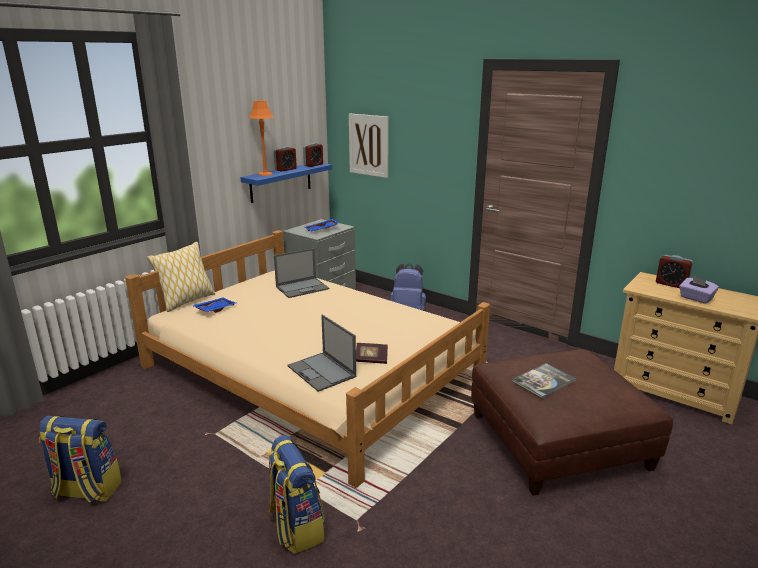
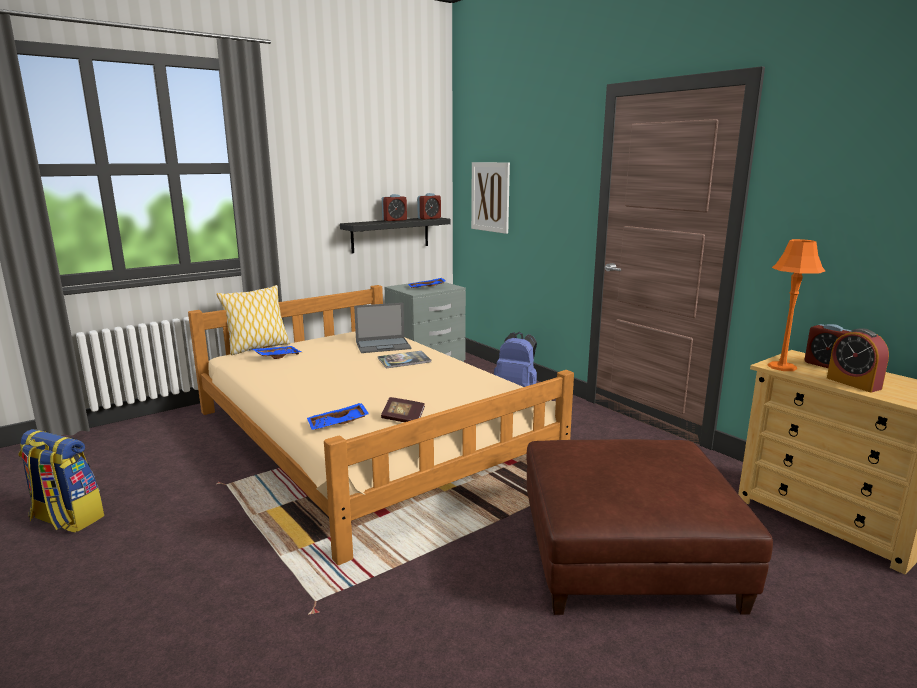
camera: 15 degrees right, 5 degrees down
(265, 174) = (367, 222): orange table lamp -> orange table lamp (781, 367)
(281, 182) = (390, 234): blue shelf -> black shelf
(295, 527) = (242, 596): backpack -> none
(322, 372) = (338, 424): laptop -> blue tray
(544, 381) = (602, 467): book -> book (404, 360)
(695, 298) = (853, 383): purple tissue box -> alarm clock

